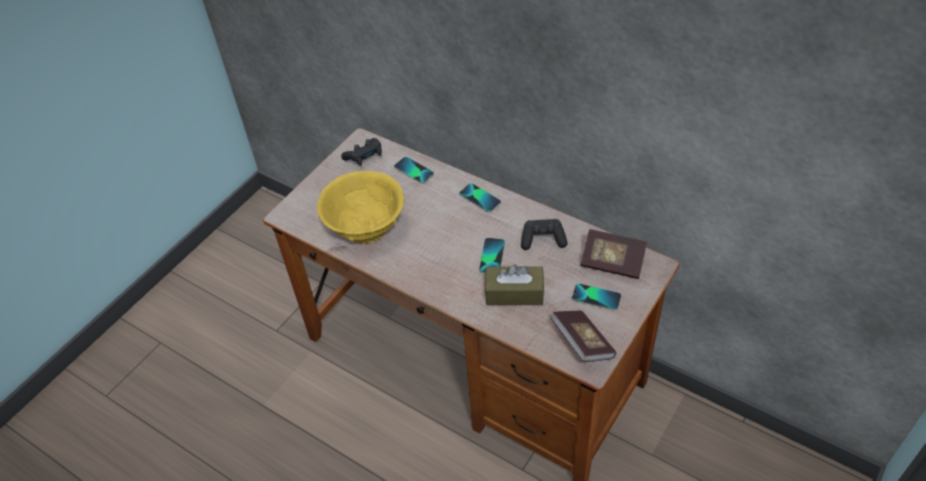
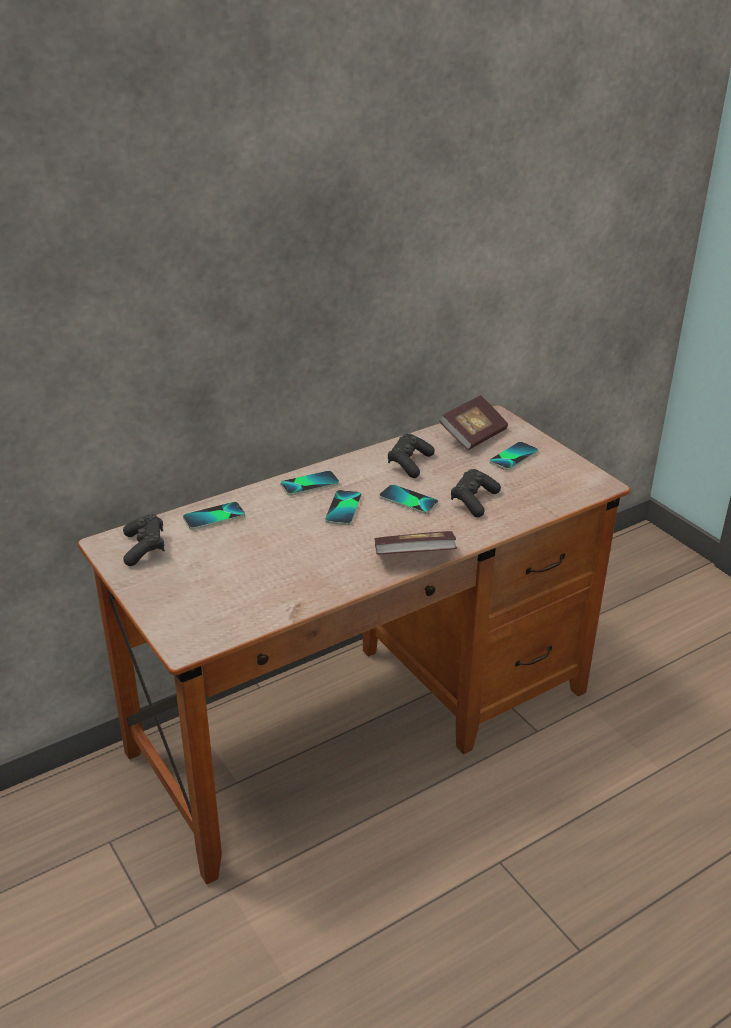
camera: 70 degrees left, 15 degrees down
(365, 227) = (280, 578): yellow bowl -> none
(460, 227) = (343, 509): none -> phone
(514, 293) = (474, 501): brown tissue box -> black game controller
(582, 343) = (568, 481): book -> book (414, 557)

